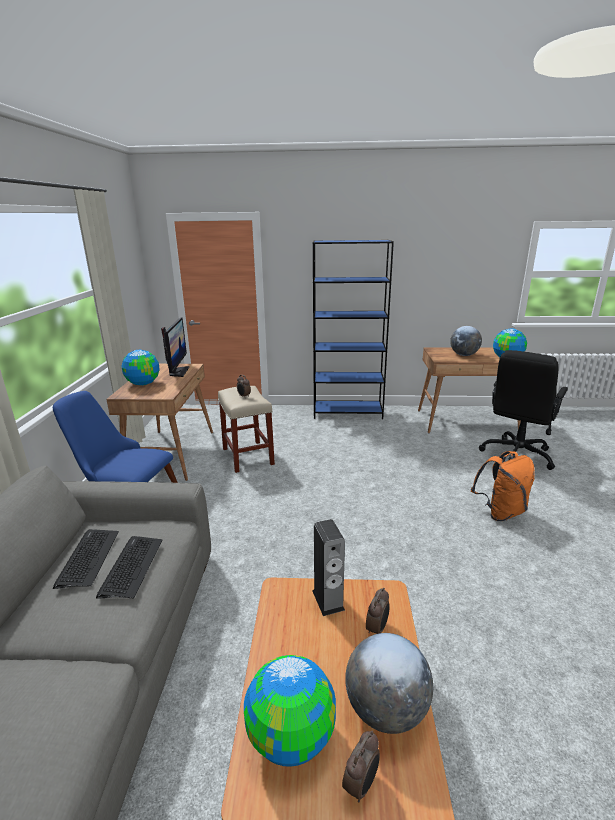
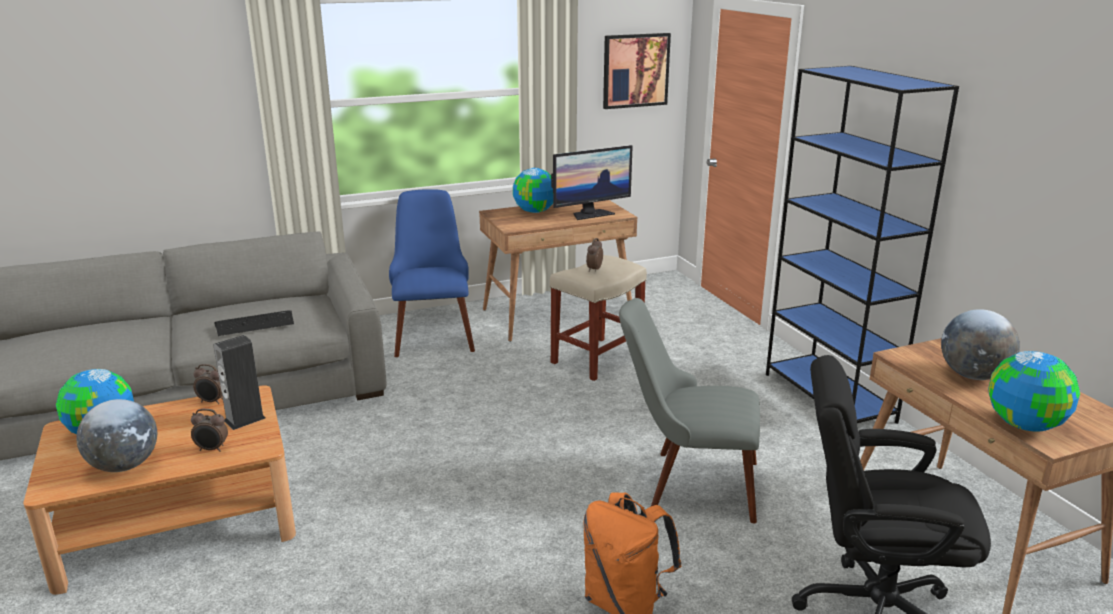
camera: 65 degrees right, 0 degrees up
(88, 558) = (261, 306): keyboard -> none
(128, 270) = (635, 70): none -> picture
(361, 784) = (63, 465): alarm clock -> alarm clock (212, 401)
(402, 467) = (687, 483): none -> grey chair

